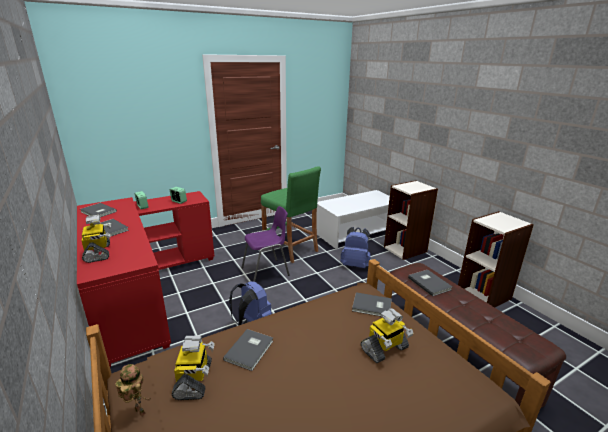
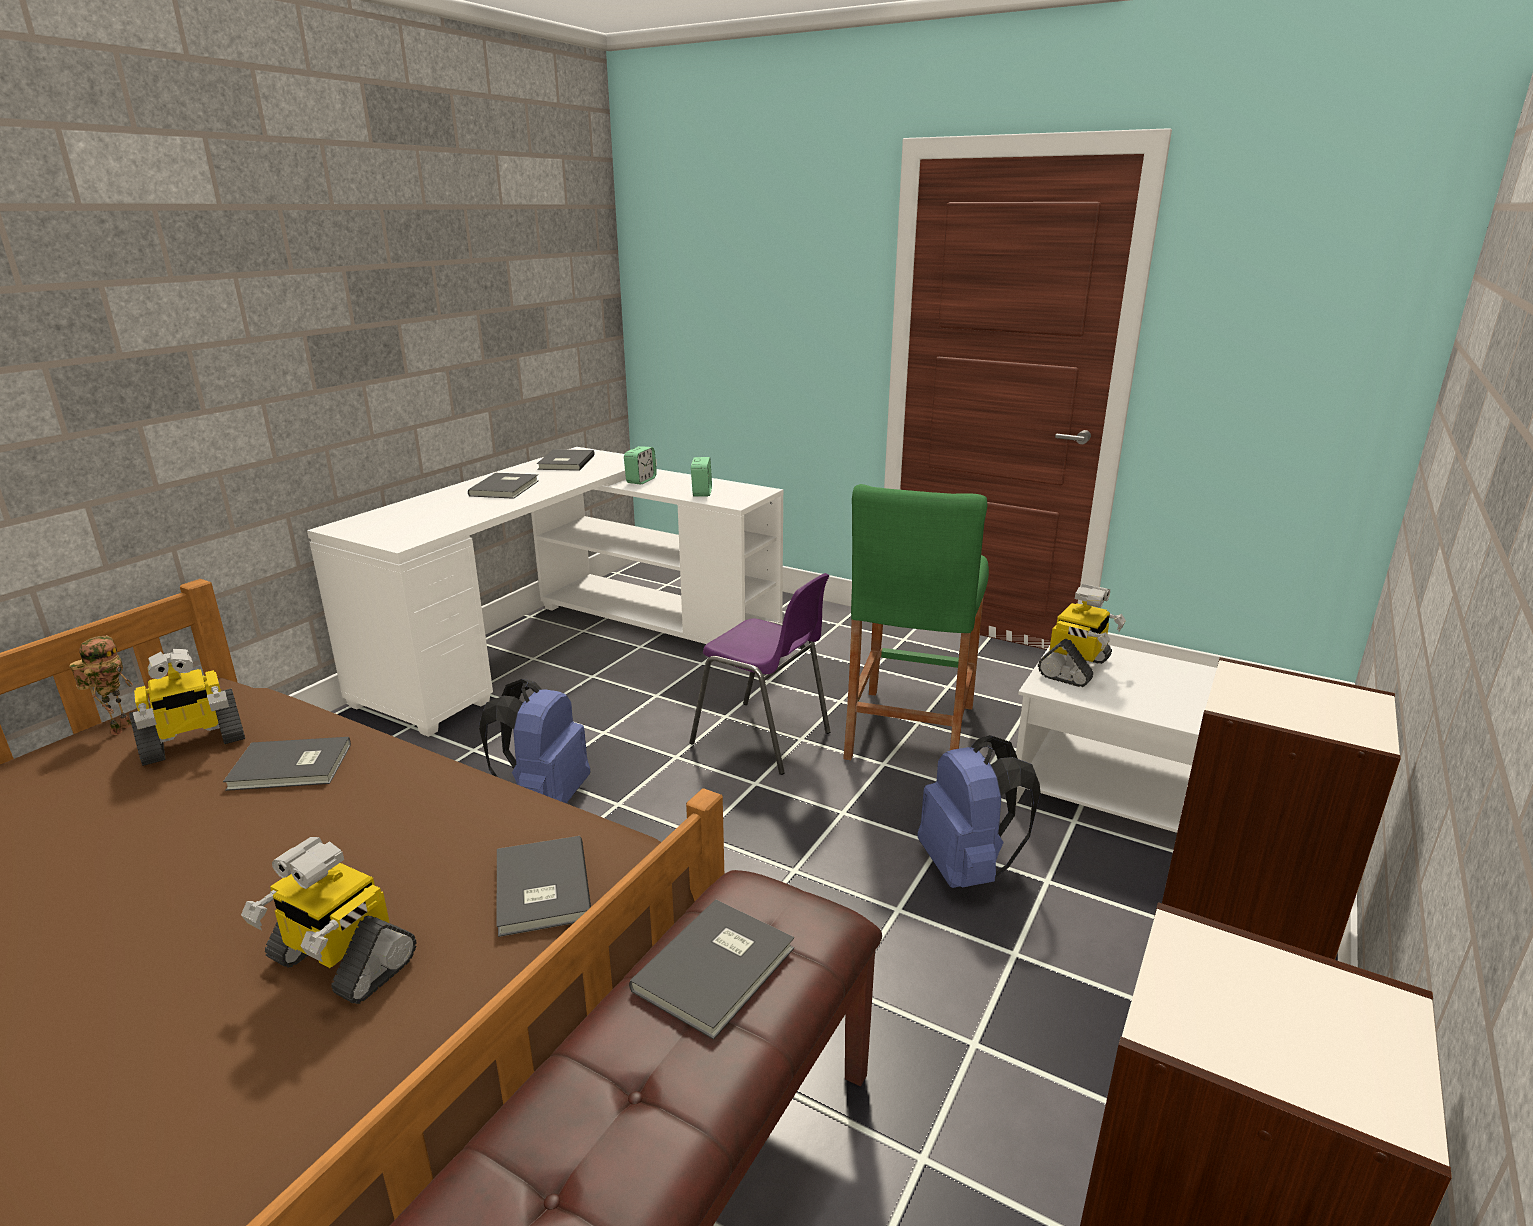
camera: 60 degrees right, 0 degrees up
(98, 253) = (413, 509): toy robot -> toy robot (1076, 668)
(143, 290) = (571, 644): red desk -> white desk

